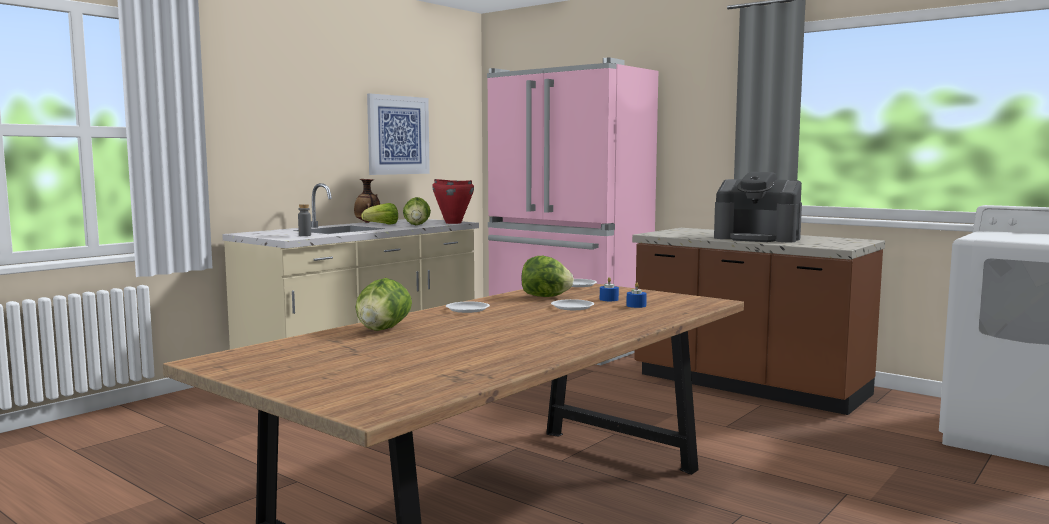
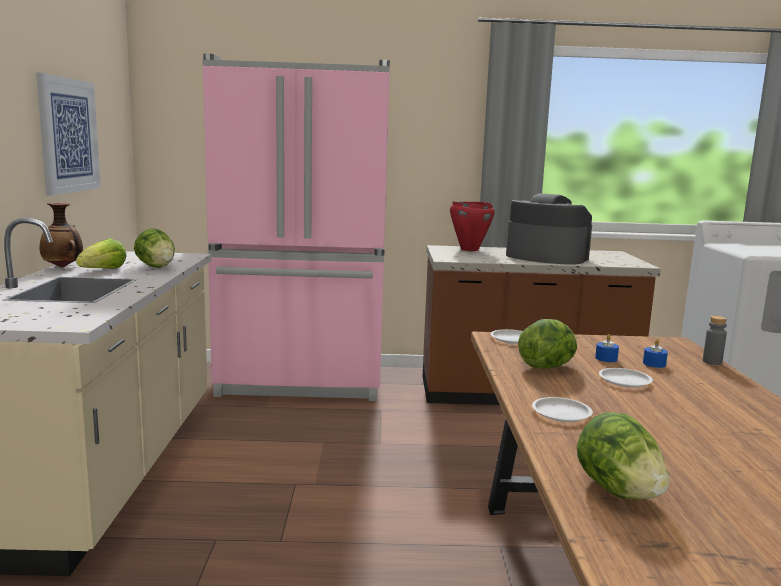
camera: 40 degrees left, 5 degrees up
(305, 235) = (73, 312): grey bottle -> grey bottle (712, 362)
(453, 223) = (185, 257): red cooking pot -> red cooking pot (469, 249)
(757, 238) = (545, 257): coffee machine -> coffee machine turned 135 degrees counterclockwise

